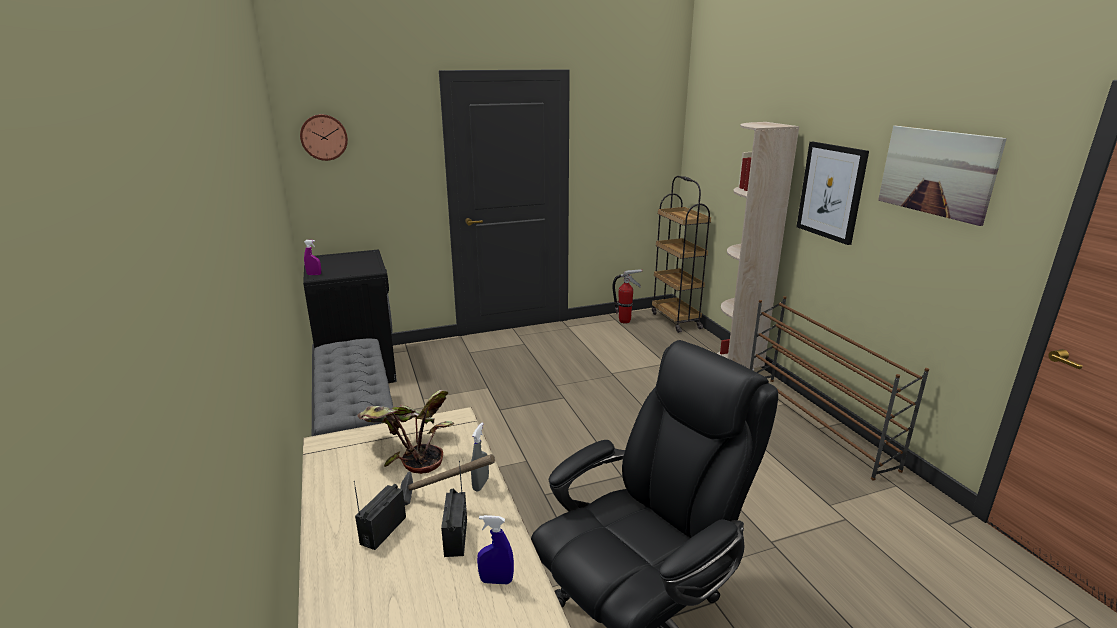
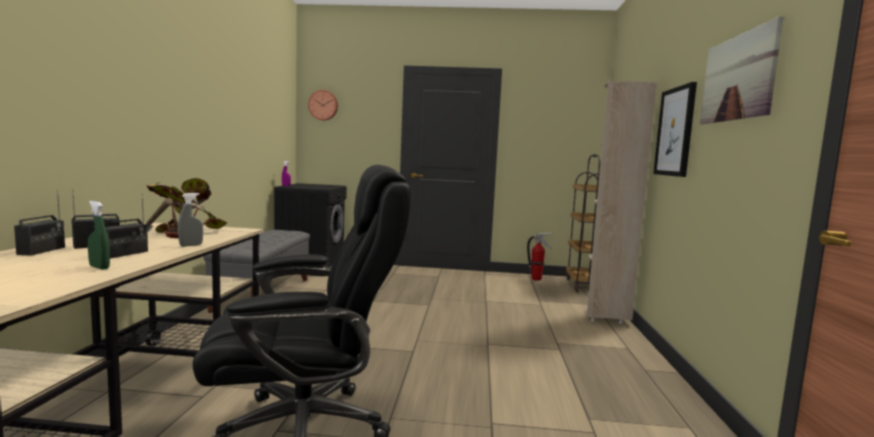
camera: 25 degrees right, 15 degrees down
(351, 573) = (42, 251): none -> radio
(496, 581) = (99, 267): blue spray bottle -> green spray bottle
(816, 424) = (645, 366): brown shoe rack -> none

